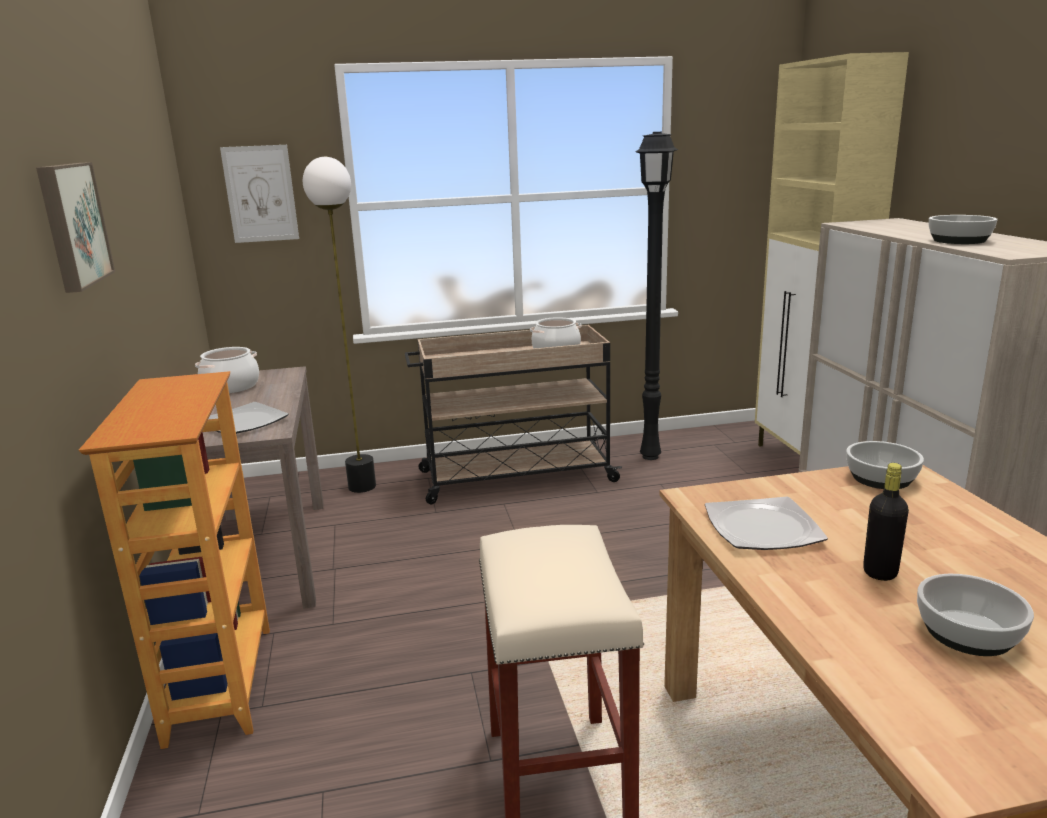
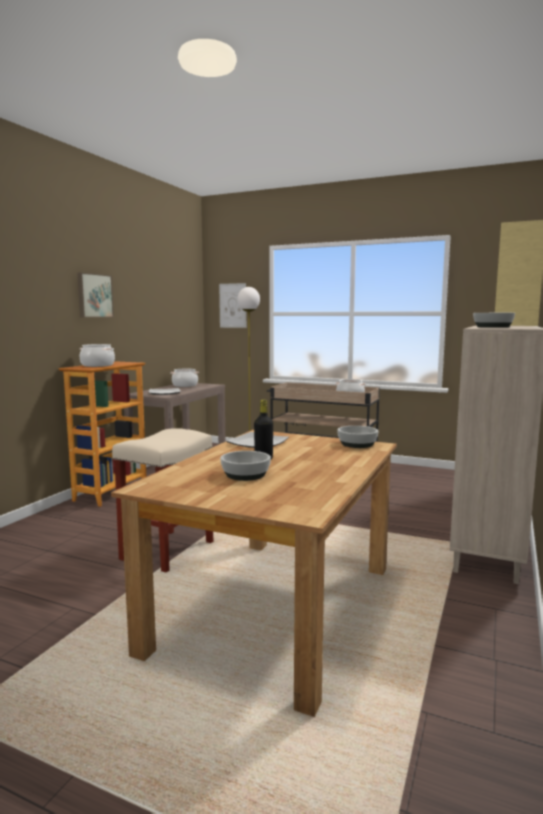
camera: 35 degrees right, 10 degrees down
(156, 411) = (97, 365): none -> cooking pot
(652, 456) = (409, 475): black floor lamp -> none

